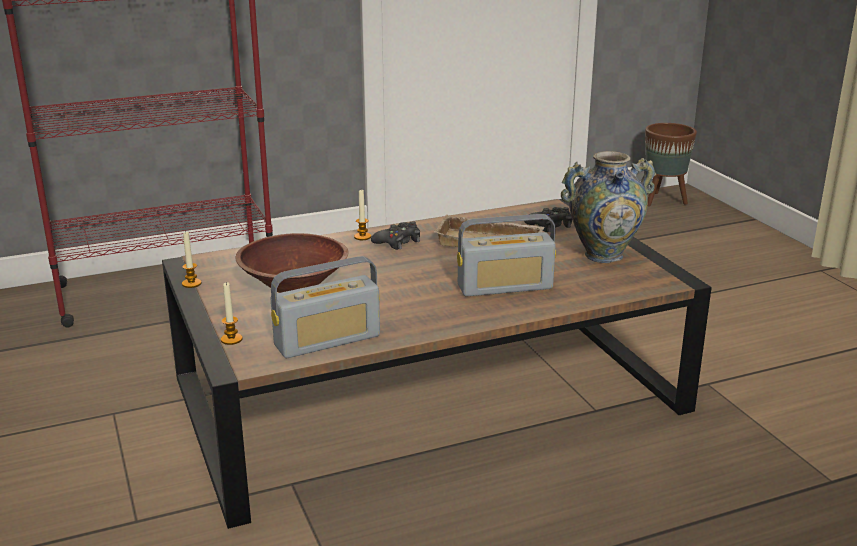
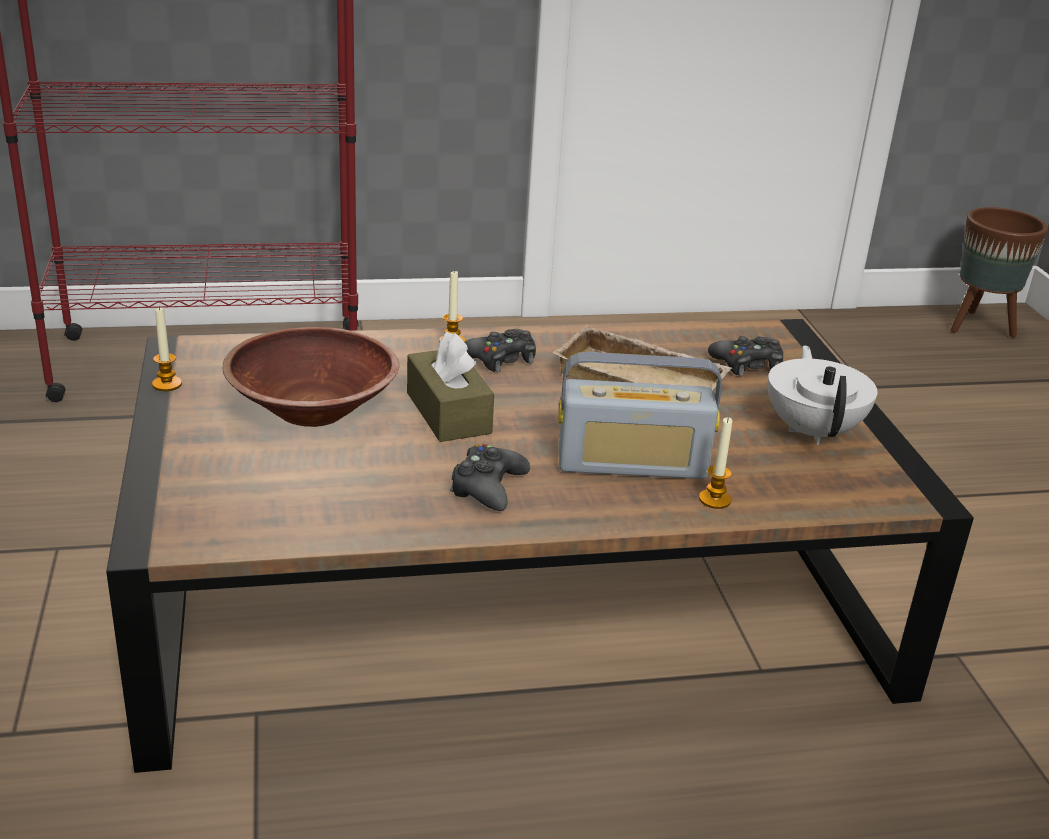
camera: 10 degrees right, 5 degrees up
(231, 339) = (175, 491): candle -> candle (714, 500)
(327, 341) = (315, 518): radio -> none
(380, 275) = (448, 413): none -> brown tissue box
(424, 311) = (488, 487): none -> black game controller
(603, 255) = (813, 431): vase -> white teapot

